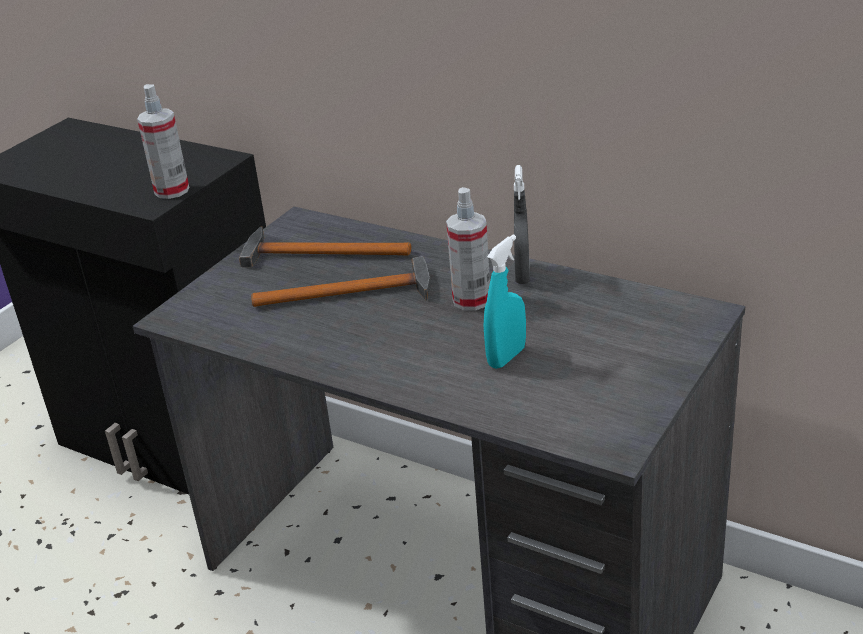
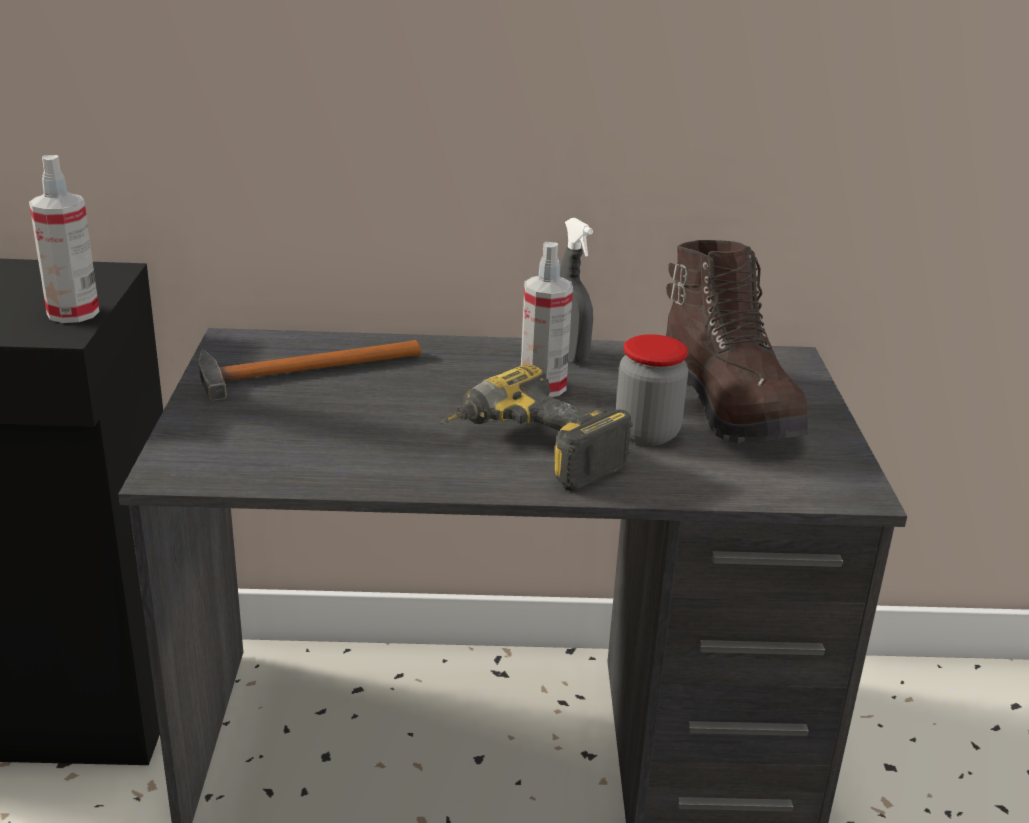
camera: 35 degrees left, 5 degrees down
(352, 293) = (392, 403): hammer -> none
(403, 353) = (528, 452): none -> power drill
(506, 357) = (647, 433): turquoise spray bottle -> jar
(601, 347) = (730, 406): none -> brown boot

